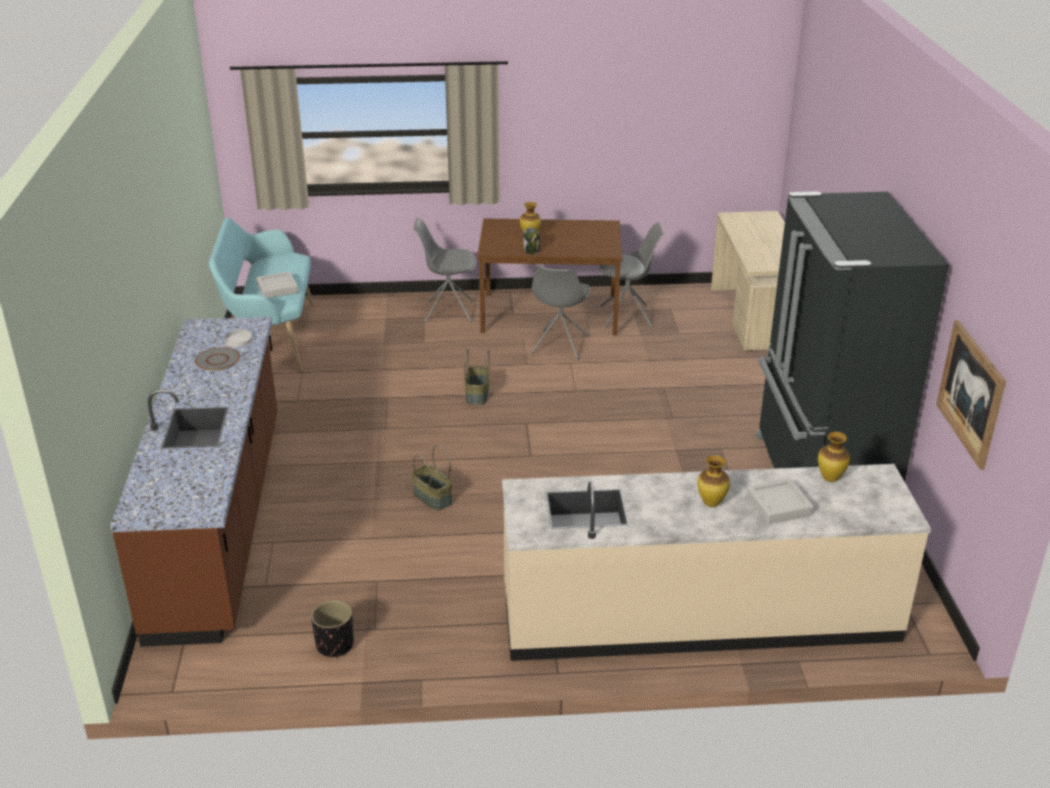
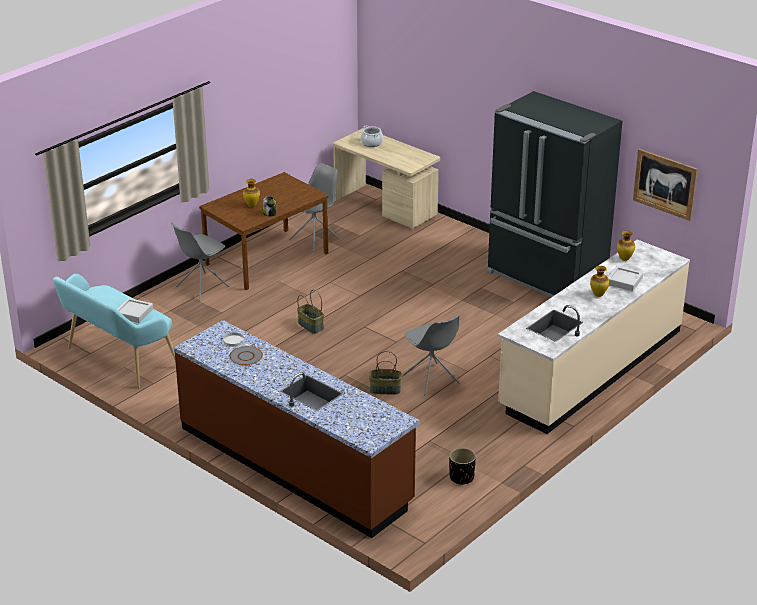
camera: 45 degrees left, 0 degrees up
(559, 345) = (306, 275): grey chair -> grey chair (431, 380)
(758, 228) = (371, 143): none -> cooking pot

